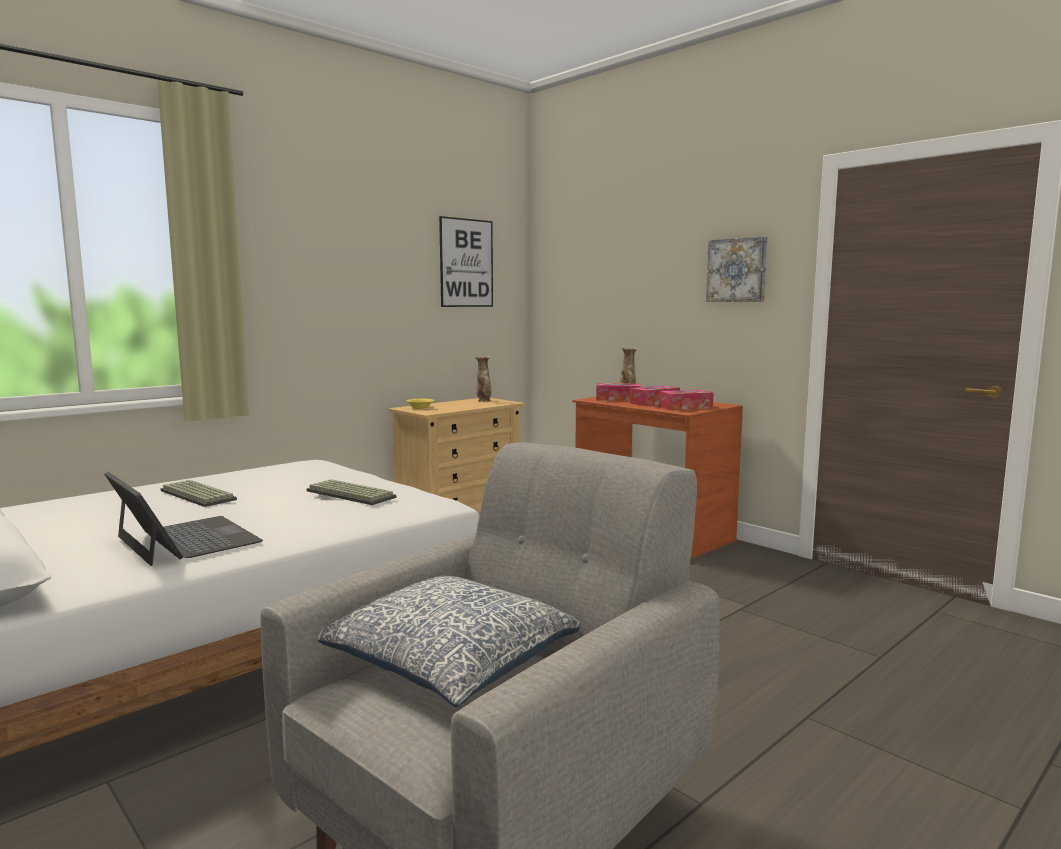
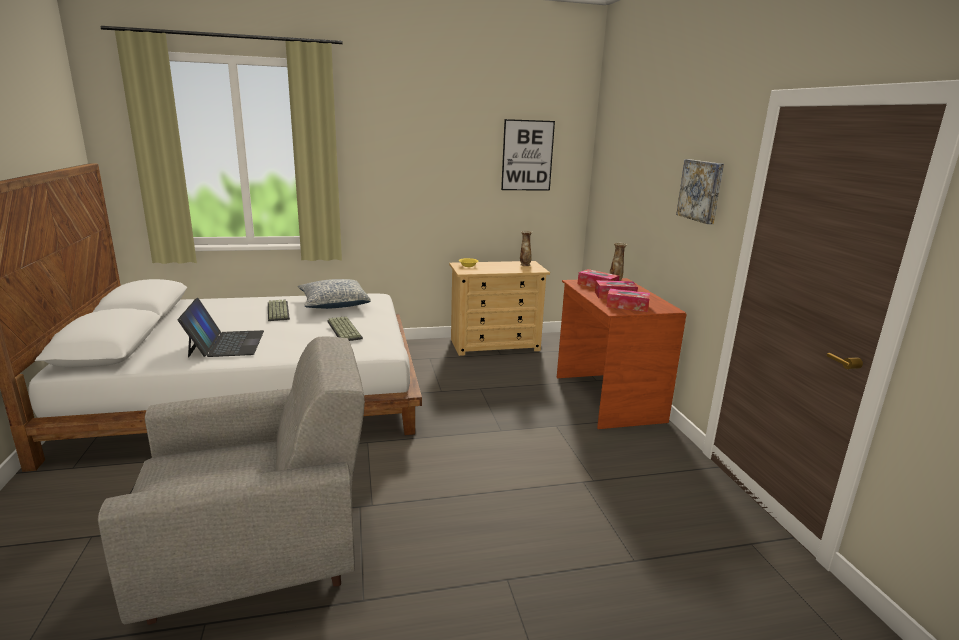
camera: 30 degrees right, 10 degrees up
(445, 662) = (225, 462): pillow -> pillow (333, 304)

